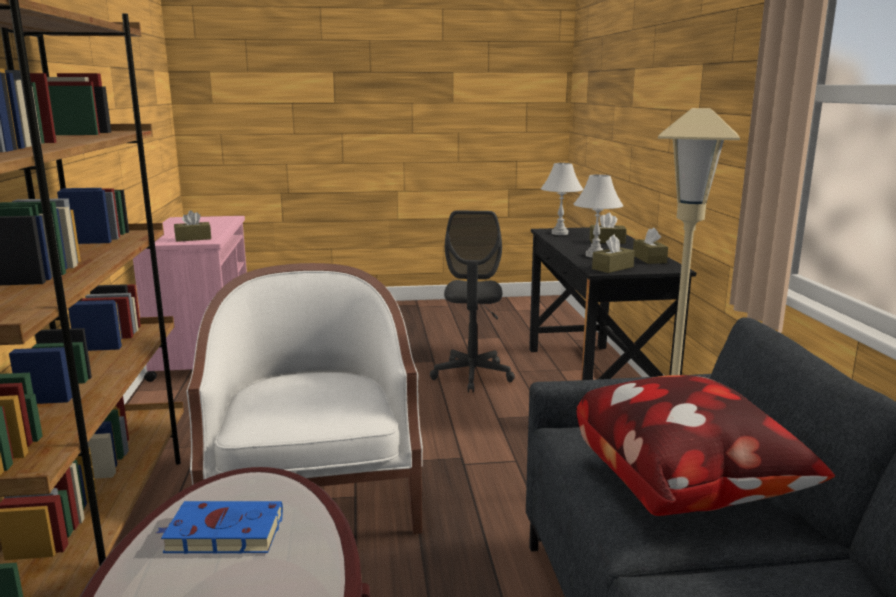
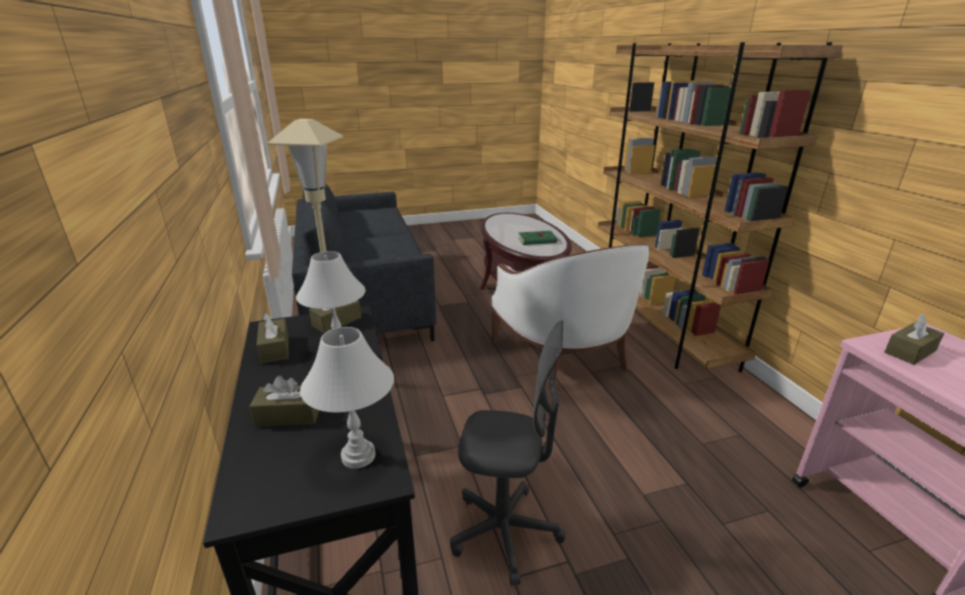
camera: 170 degrees right, 10 degrees up
(221, 534) = (538, 240): blue book -> green book
(472, 376) = (505, 532): grey office chair -> grey office chair turned 105 degrees clockwise
(685, 488) = (376, 244): pillow -> none

